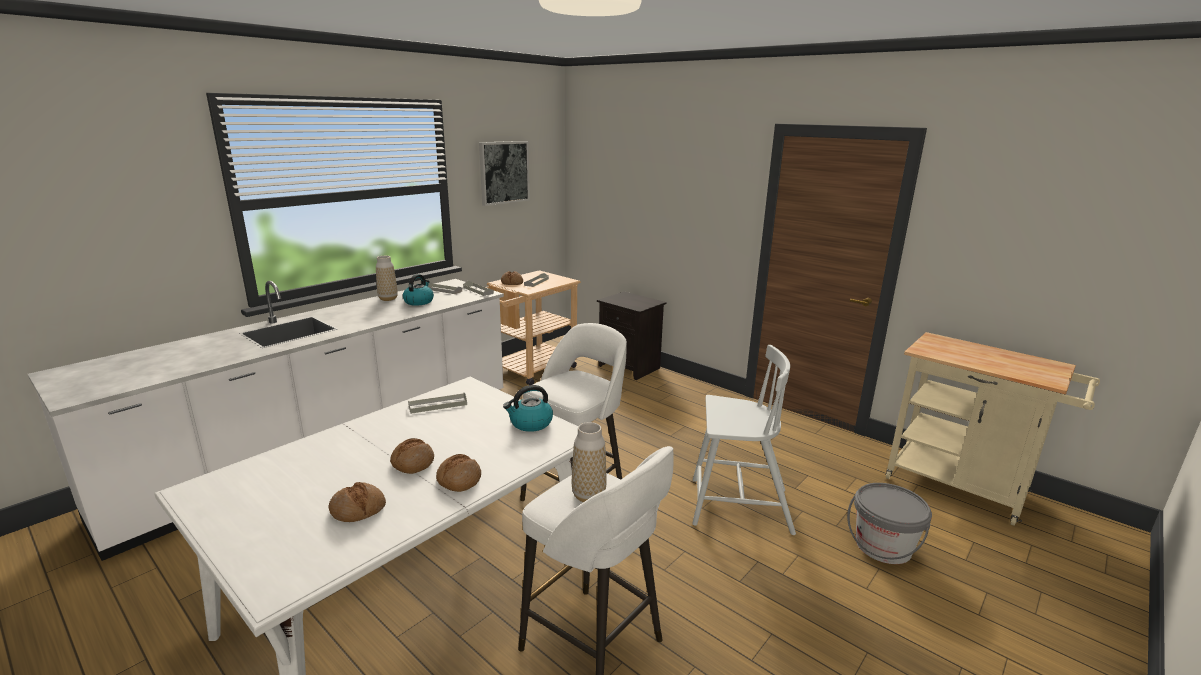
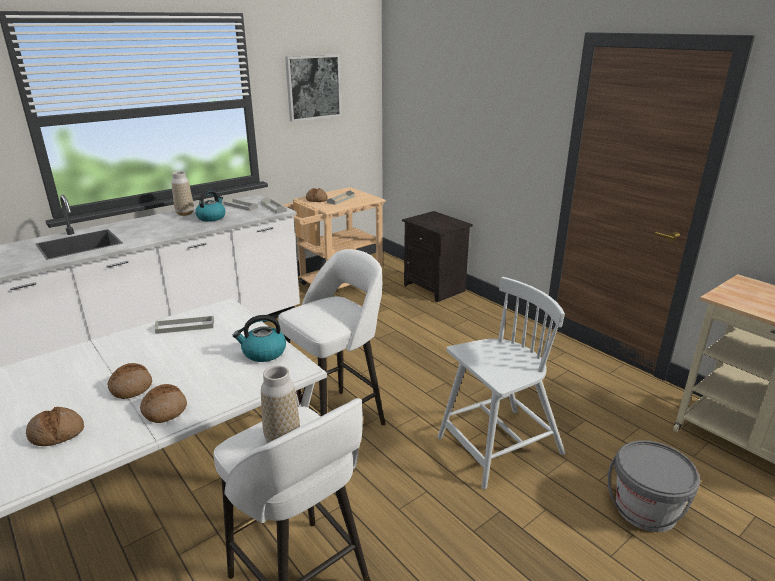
camera: 10 degrees right, 5 degrees up
(737, 506) = (498, 447): white chair -> white chair turned 45 degrees counterclockwise

